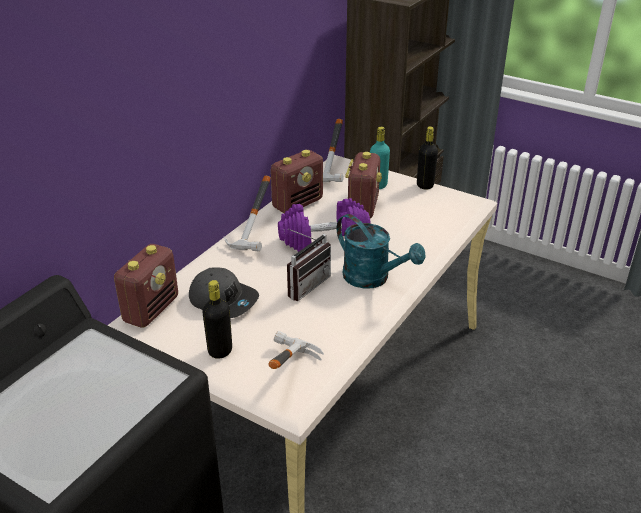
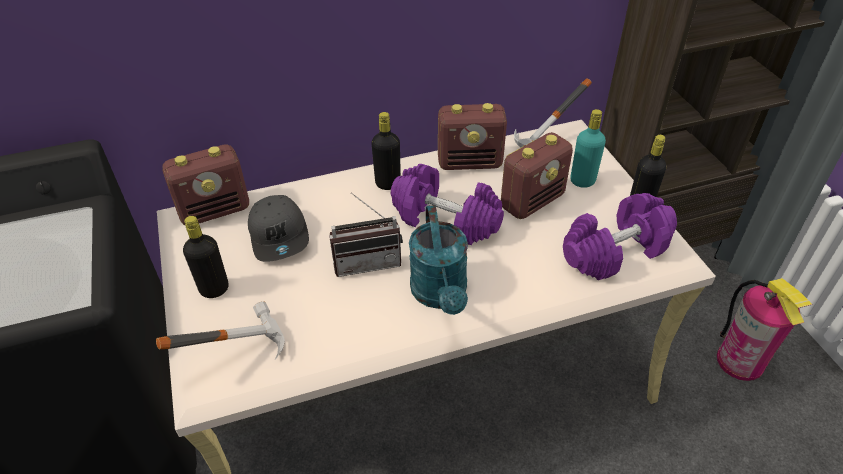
camera: 40 degrees right, 10 degrees up
(258, 238) = (388, 183): hammer -> black bottle
(438, 212) = (615, 251): none -> purple dumbbell
(496, 281) = (740, 361): none -> fire extinguisher

